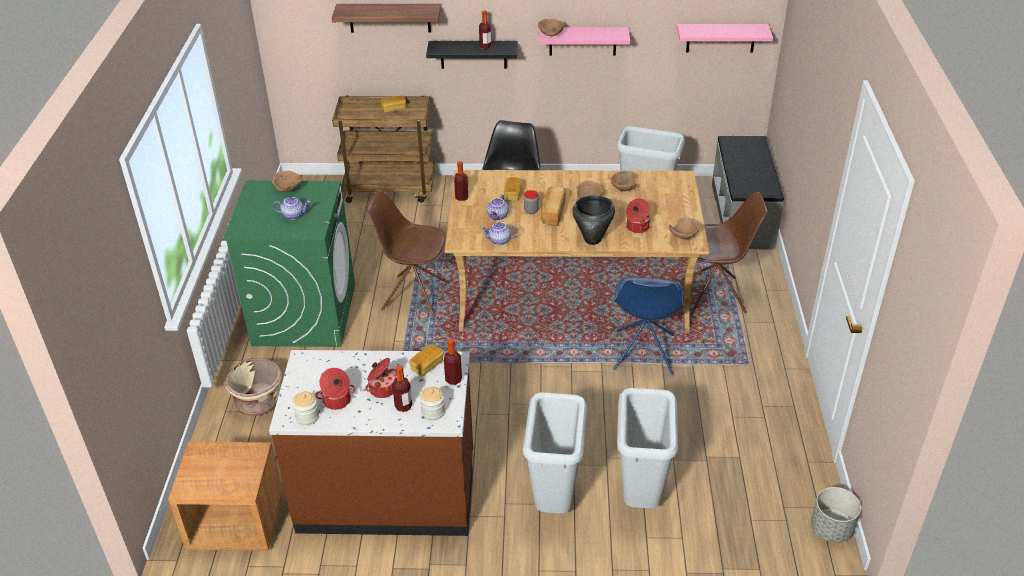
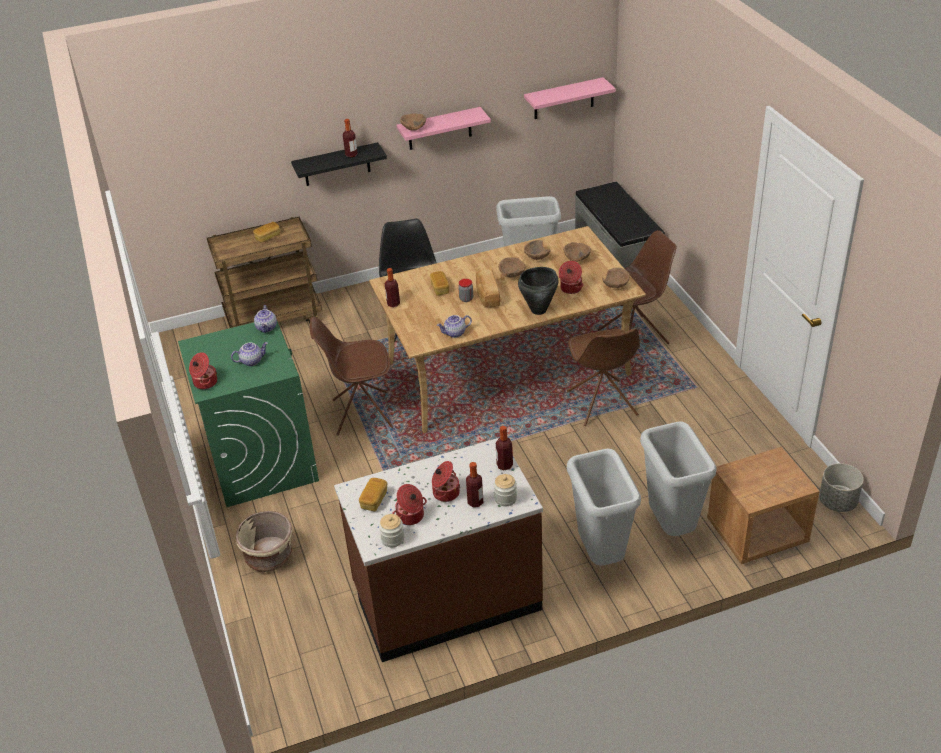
camera: 20 degrees left, 0 degrees up
(235, 524) = (318, 674): brown nightstand -> brown nightstand (756, 533)
(242, 223) = (204, 382): none -> cooking pot
(289, 189) = (229, 338): brown bowl -> brown bowl (577, 259)
(389, 17) = (249, 146): shelf -> none
(427, 366) = (472, 460): bread -> bread (374, 500)
(498, 216) = (439, 312): teapot -> teapot (267, 328)
(643, 353) = (602, 404): blue chair -> brown chair

